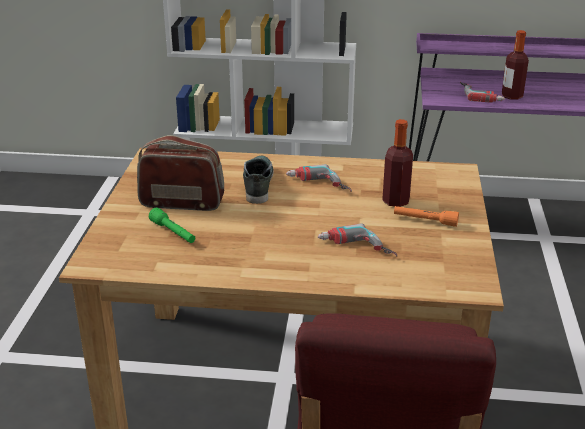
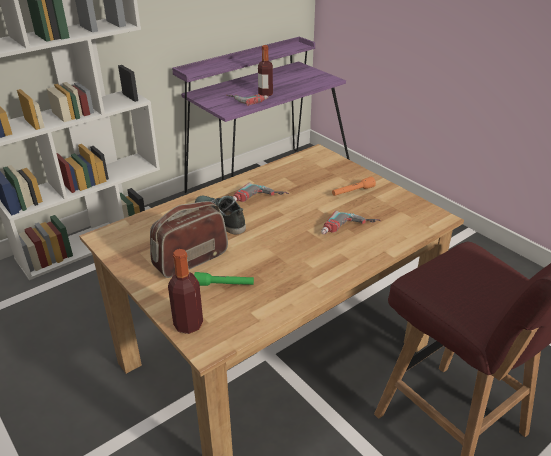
camera: 45 degrees left, 5 degrees up
(395, 201) = (318, 187): bottle -> bottle (188, 324)

